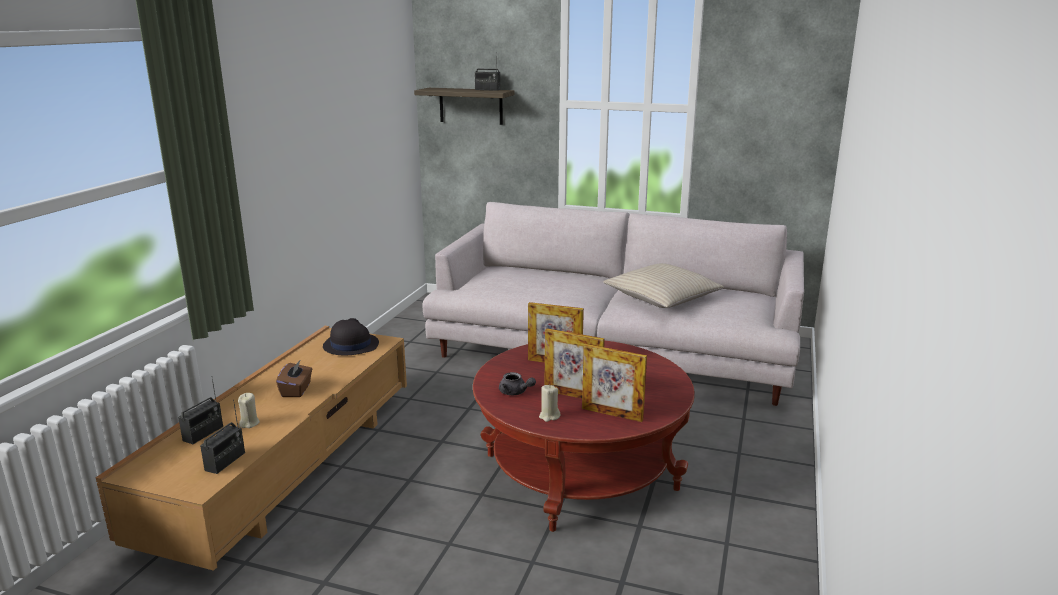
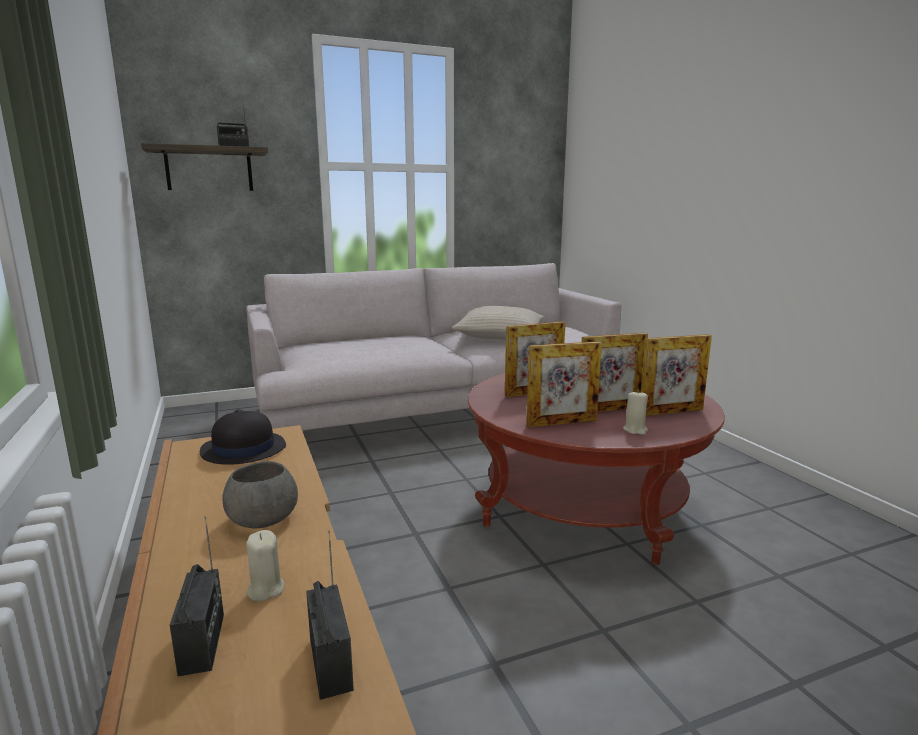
camera: 40 degrees left, 5 degrees down
(296, 390) = (261, 519): brown tissue box -> grey bowl
(515, 392) = (561, 423): grey teapot -> picture frame

